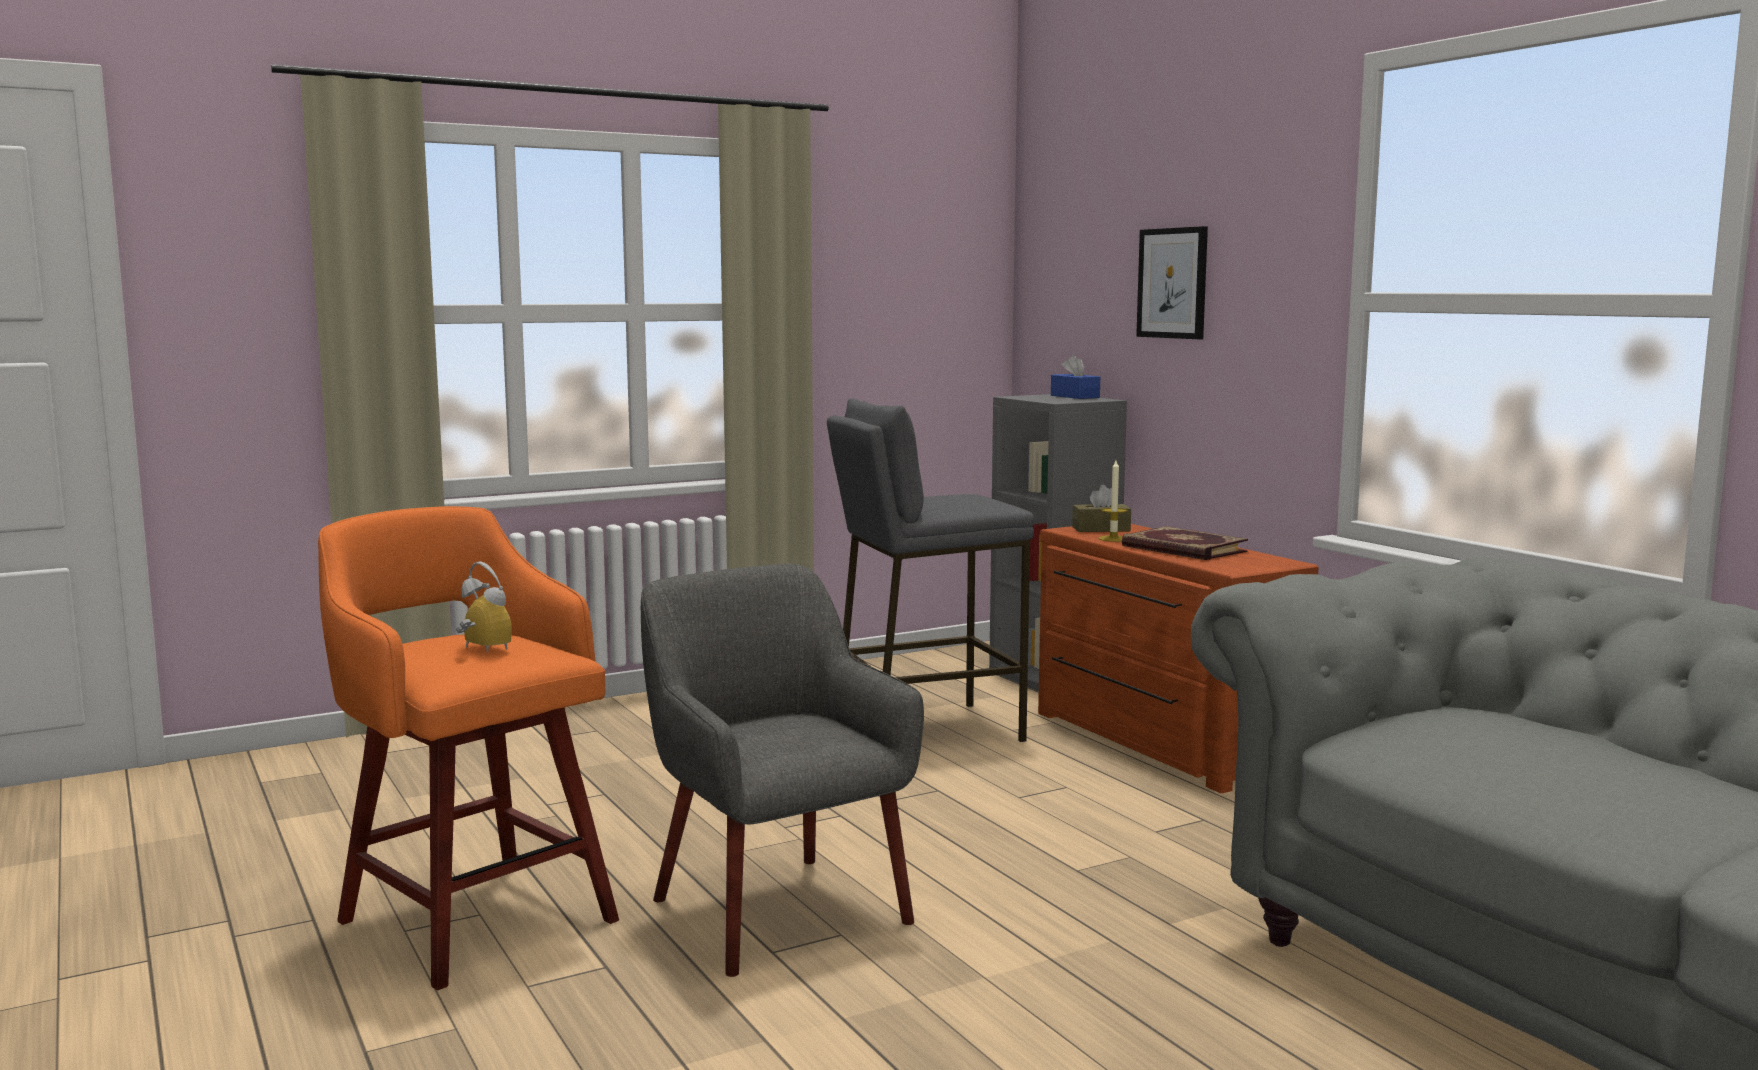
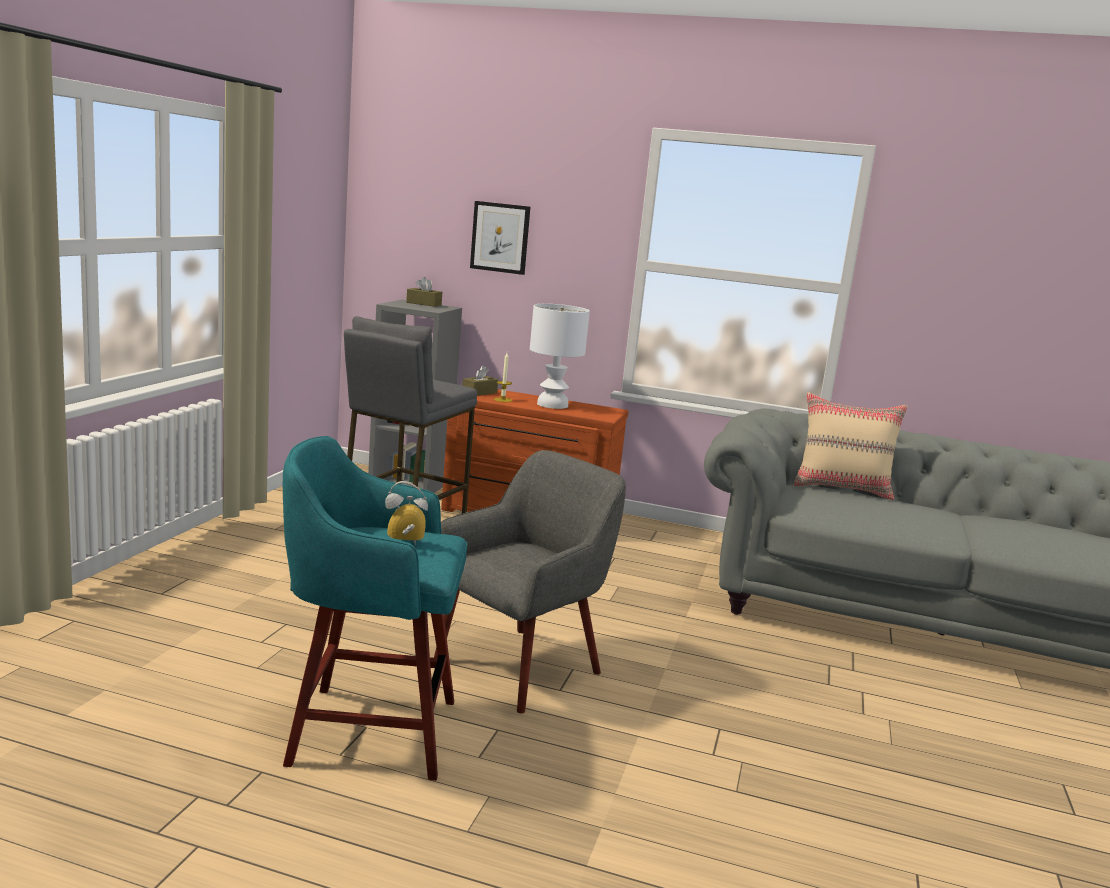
camera: 45 degrees left, 5 degrees up
(474, 918) = (367, 730): orange stool -> turquoise stool
(776, 910) = (520, 666): grey armchair -> grey armchair turned 120 degrees clockwise
(1075, 396) = (424, 304): blue tissue box -> brown tissue box
(1182, 549) = (551, 405): book -> white table lamp
(1566, 727) = (842, 488): none -> beige pillow

